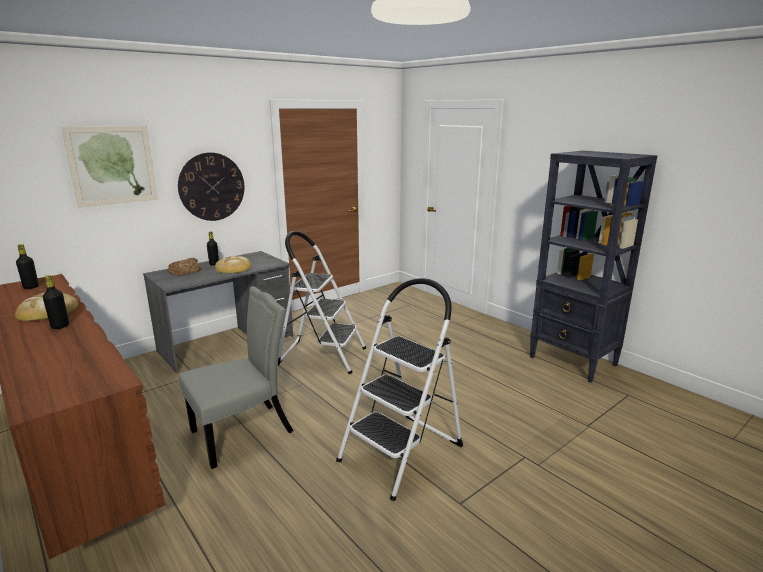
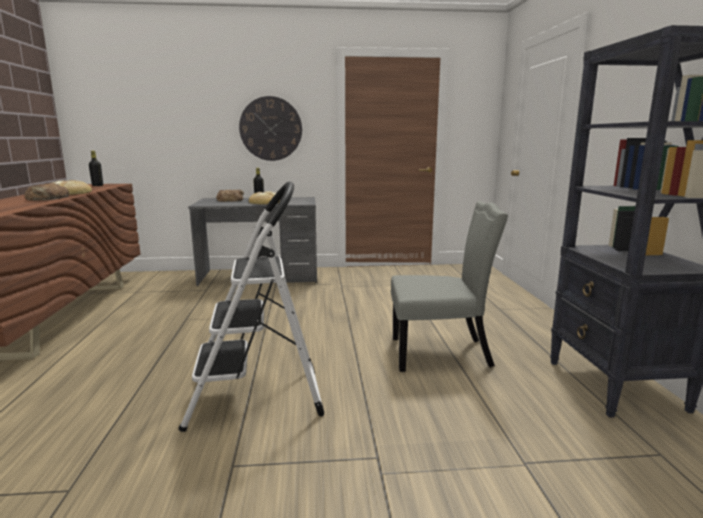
camera: 35 degrees right, 5 degrees down
(60, 326) = (47, 198): black bottle -> bread
(112, 165) = (187, 102): picture -> none
(240, 434) = (167, 335): grey chair -> grey chair (438, 353)
(320, 356) = (315, 301): step ladder -> none

